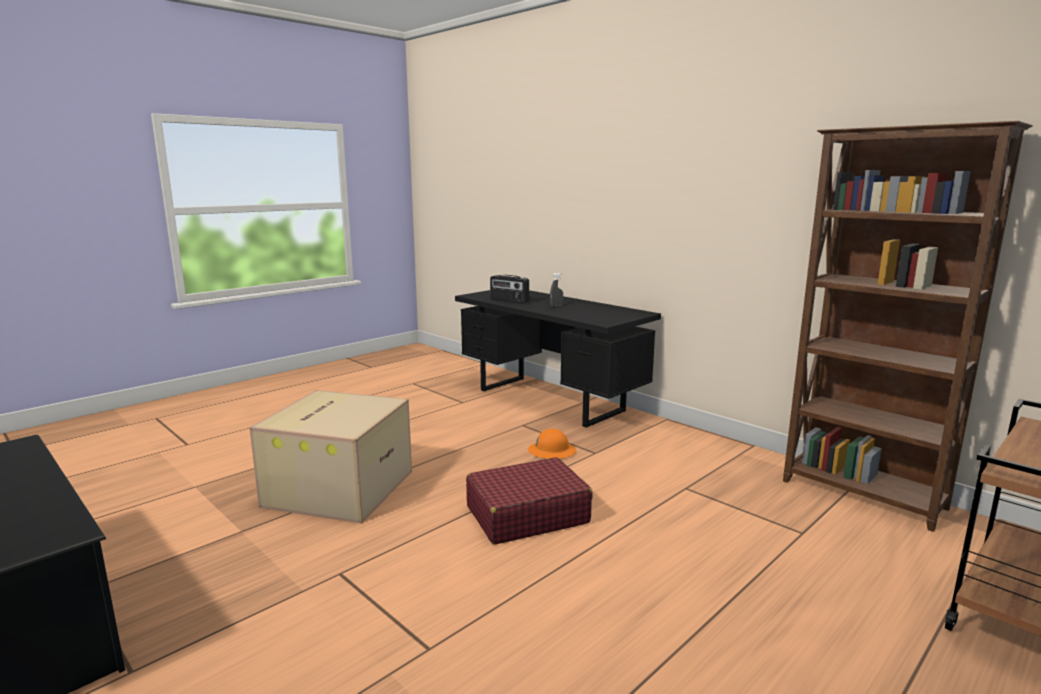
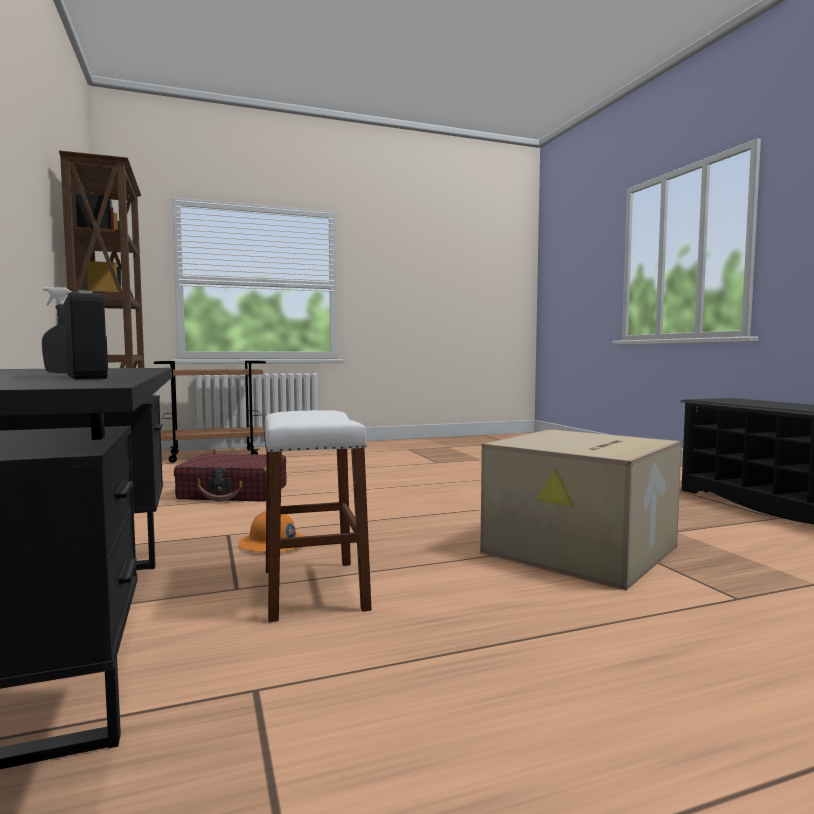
camera: 155 degrees left, 10 degrees down
(486, 431) = (314, 589): none -> white stool
(526, 515) = (389, 506): red suitcase -> red suitcase (234, 493)

